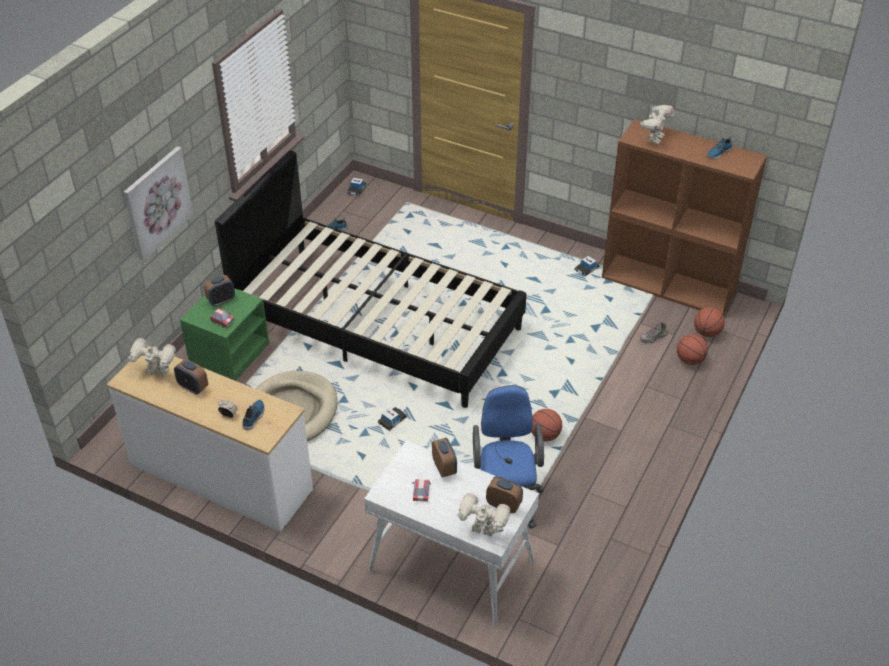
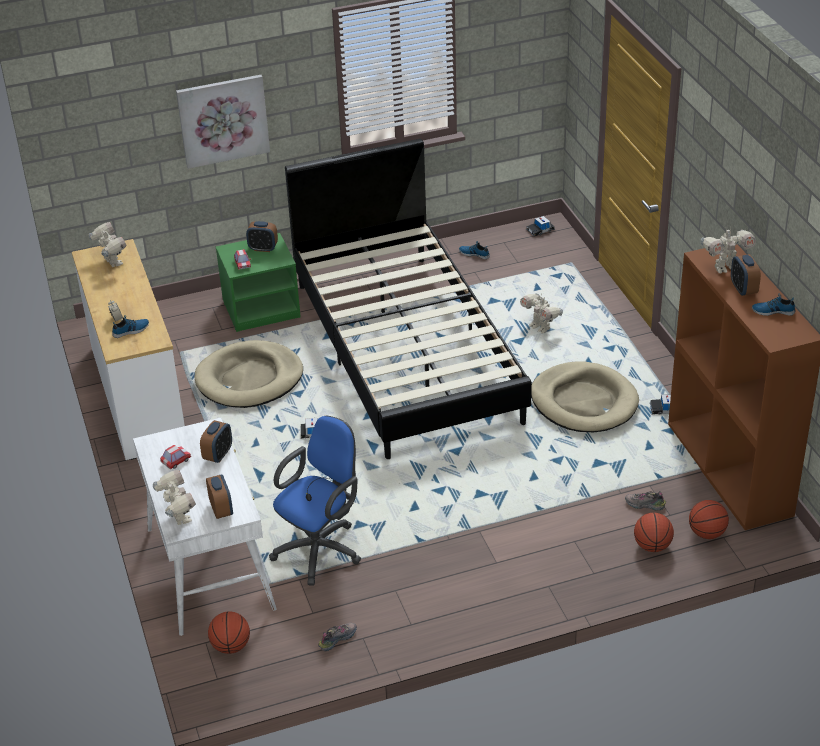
camera: 45 degrees right, 5 degrees down
(193, 387) = (120, 286): alarm clock -> alarm clock (743, 289)
(444, 257) = (540, 327): none -> toy robot
(535, 292) = (584, 402): none -> beige dog bed
(545, 435) = (423, 523): basketball -> basketball (231, 646)
(596, 550) = (337, 639): none -> shoe

